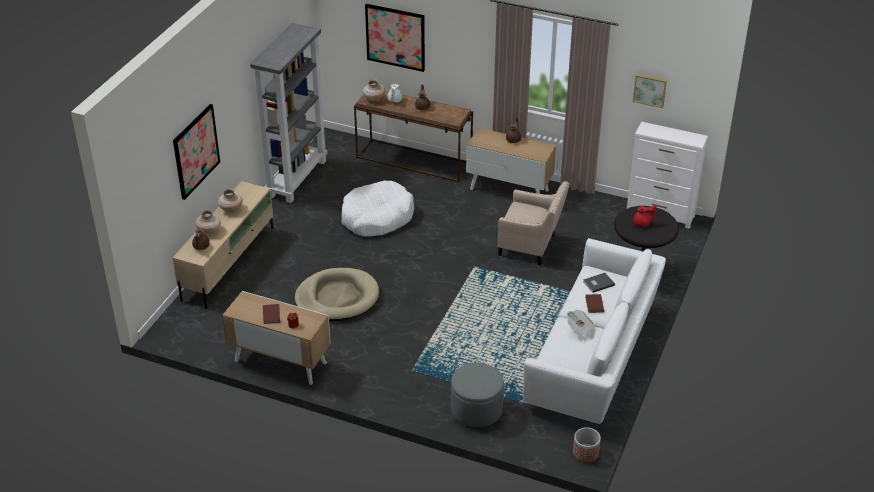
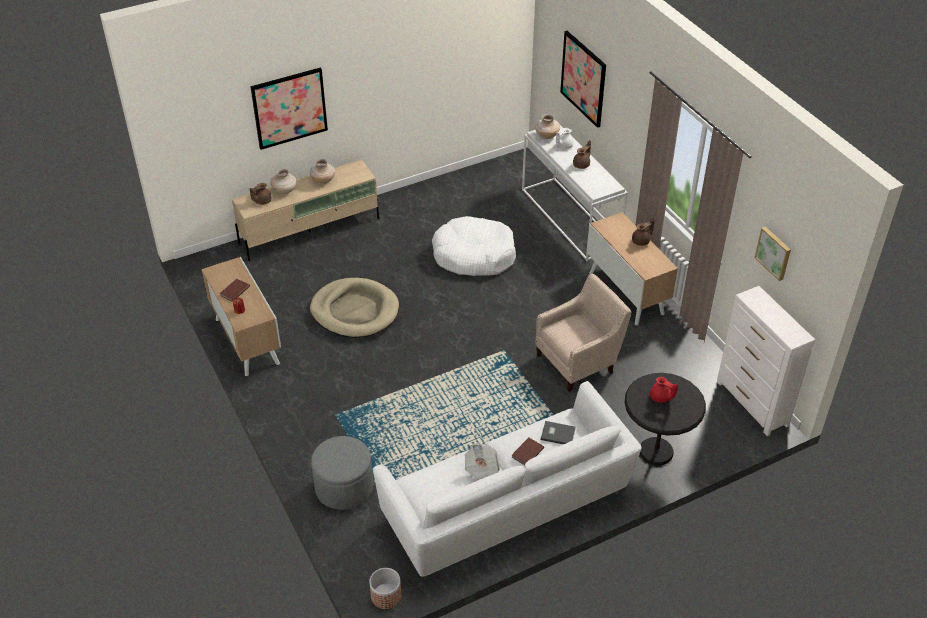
camera: 40 degrees right, 5 degrees up
(297, 178) = (450, 183): grey bookcase -> none
(415, 160) = (571, 219): brown console table -> white console table
(531, 247) = (579, 361): beige armchair -> beige armchair turned 90 degrees counterclockwise

